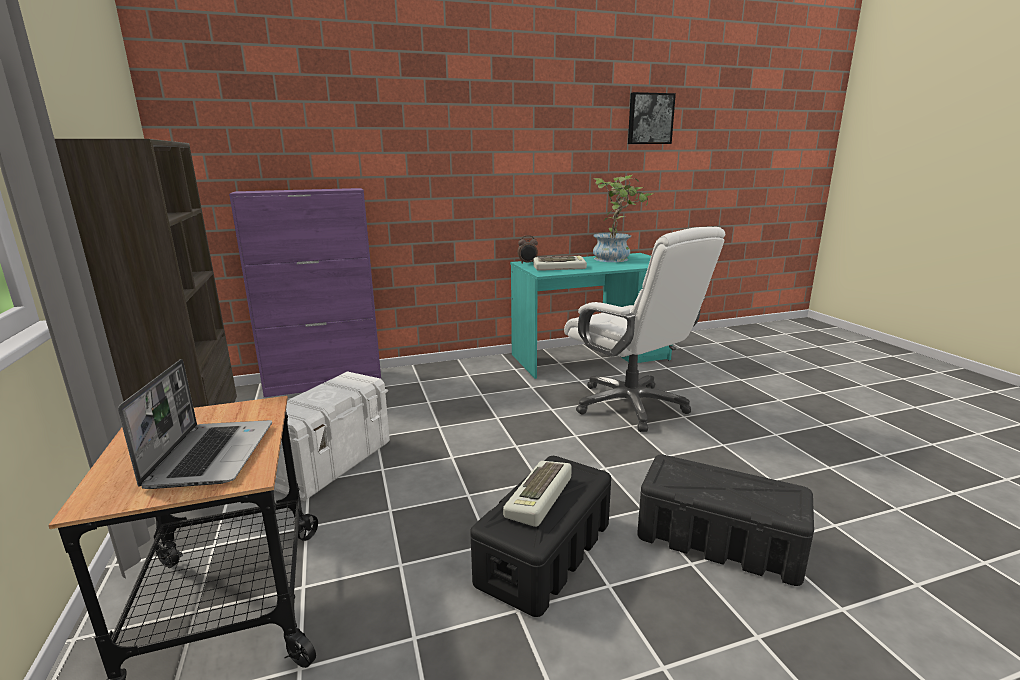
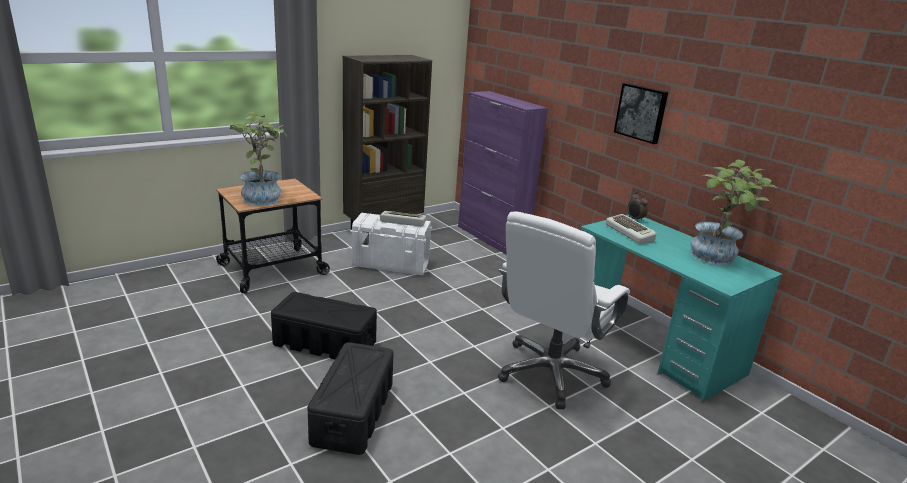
camera: 70 degrees right, 5 degrees up
(211, 454) = (262, 197): laptop -> potted plant
(541, 498) = (323, 307): keyboard -> keyboard (402, 222)
(649, 119) = (845, 106): picture -> picture (641, 112)

